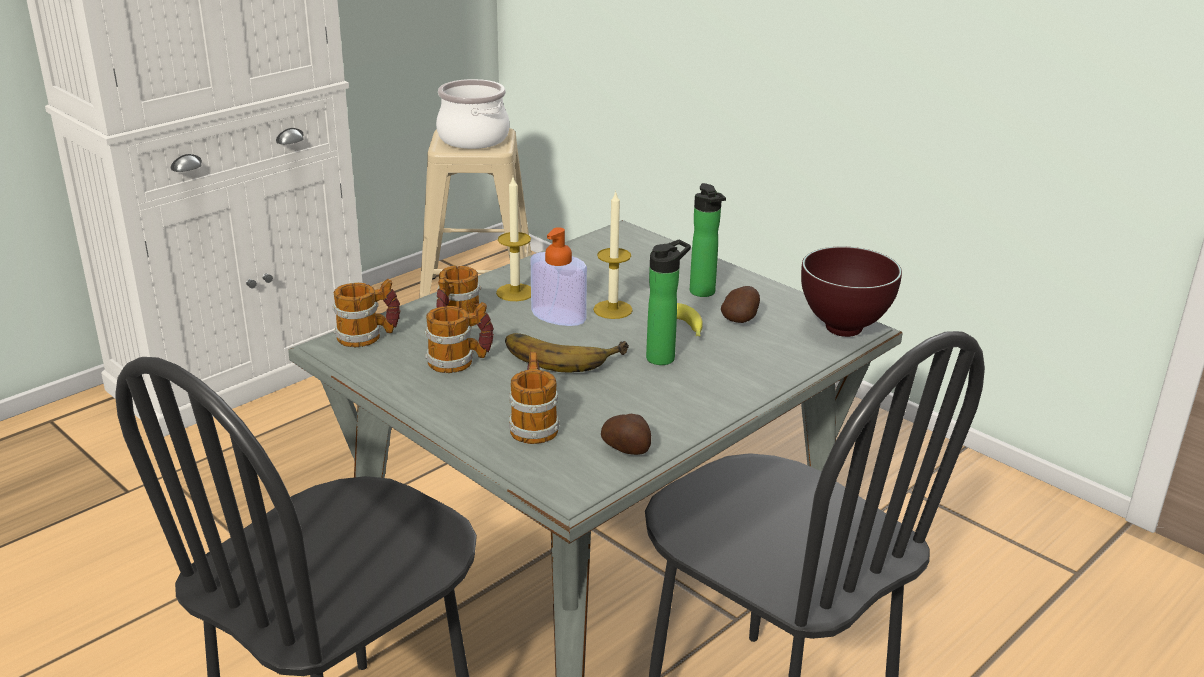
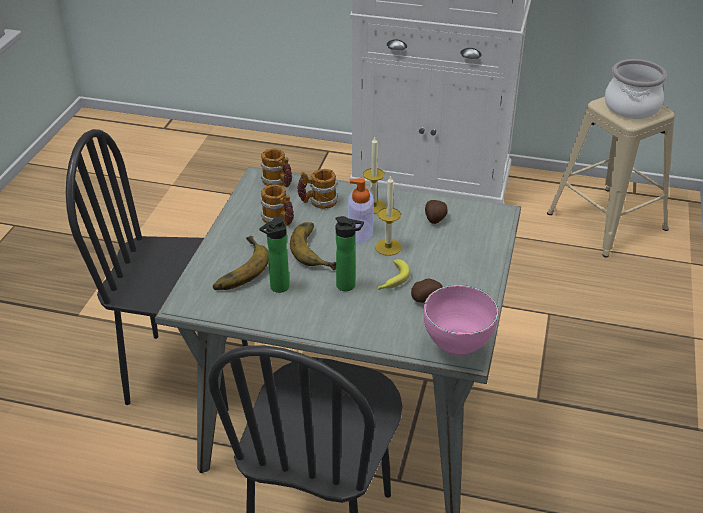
camera: 60 degrees right, 10 degrees up
(534, 425) = (236, 268): mug -> banana
(627, 449) = (237, 308): potato -> potato (434, 219)
(704, 293) = (446, 273): bottle -> bottle (277, 288)
(841, 330) = (456, 347): brown bowl -> pink bowl

